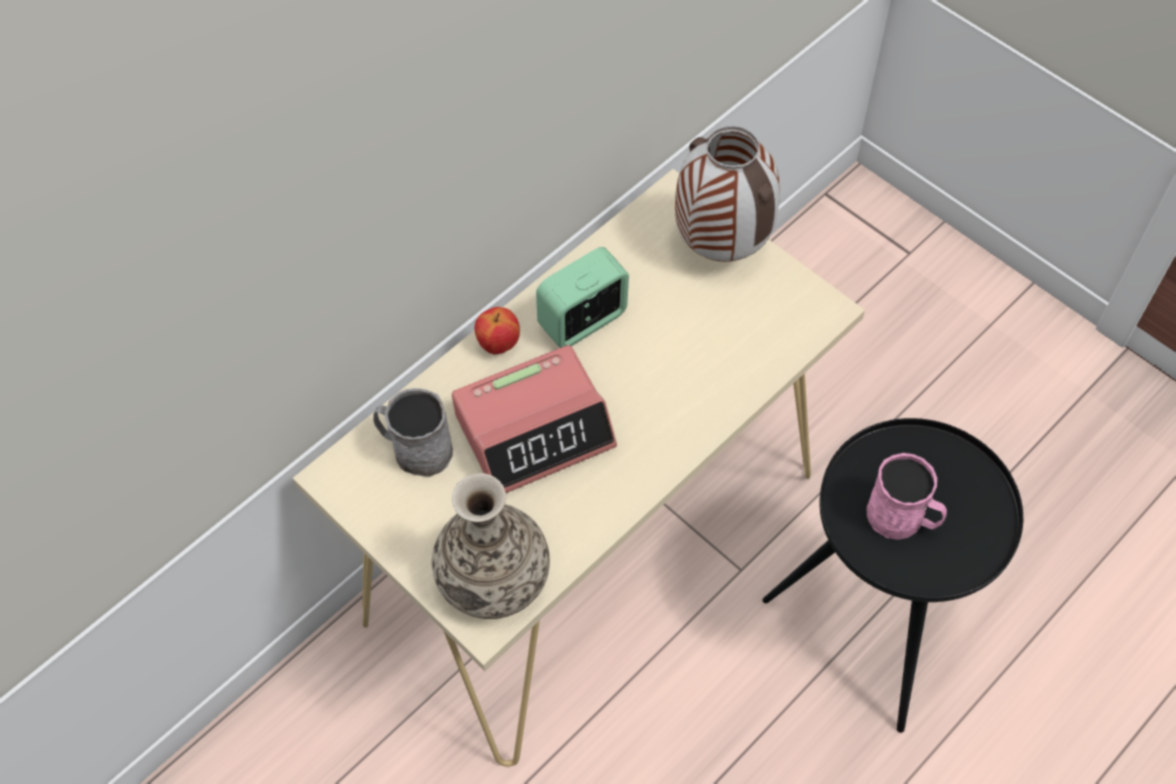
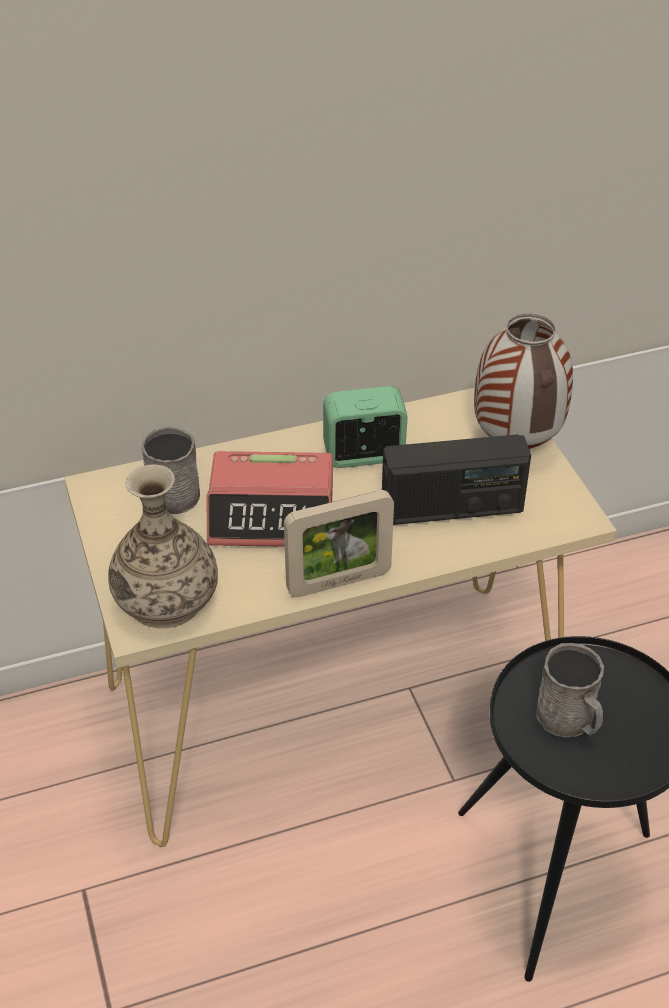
camera: 25 degrees right, 15 degrees down
(499, 344) = (284, 447): apple -> none
(646, 481) = (339, 582): none -> picture frame
(703, 349) = (452, 508): none -> radio
(902, 518) = (569, 720): pink mug -> grey mug

